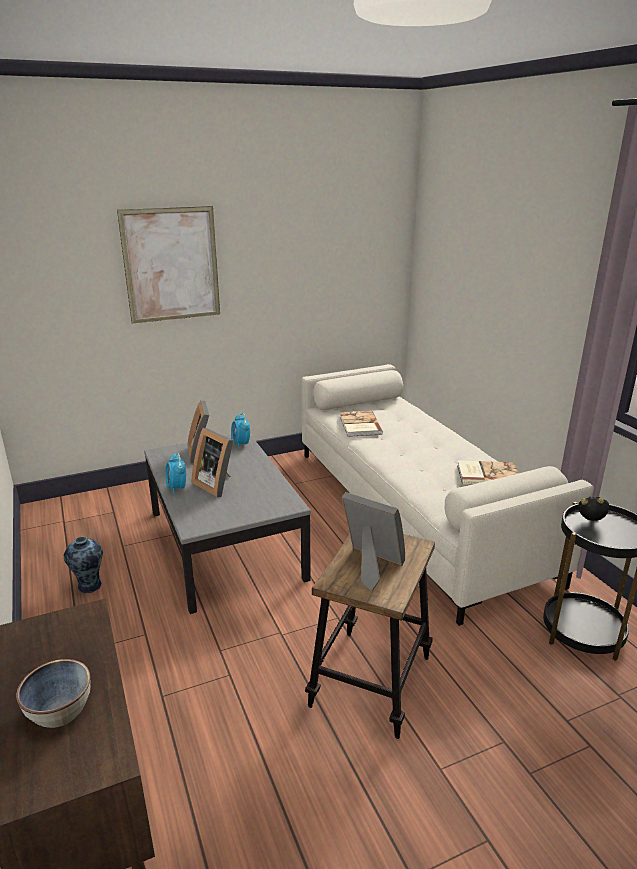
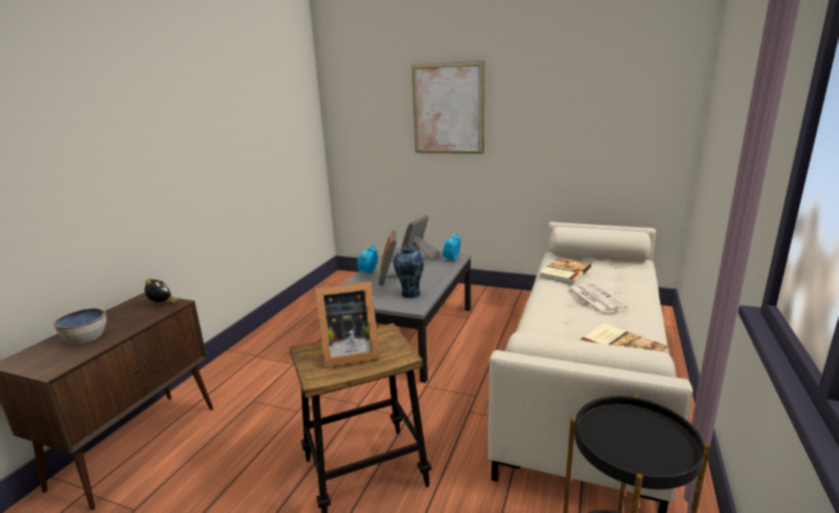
camera: 45 degrees right, 5 degrees down
(89, 587) = (306, 325): vase -> vase (410, 294)
(371, 566) = (347, 353): picture frame -> picture frame turned 90 degrees clockwise
(415, 442) = (594, 298): none -> newspaper
(591, 522) = (629, 424): alarm clock -> alarm clock (162, 305)

